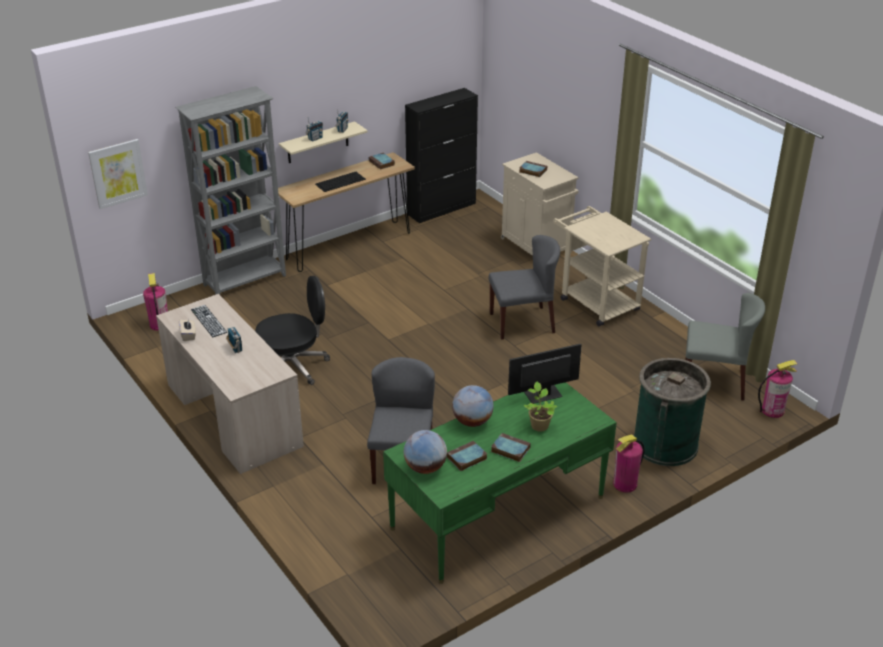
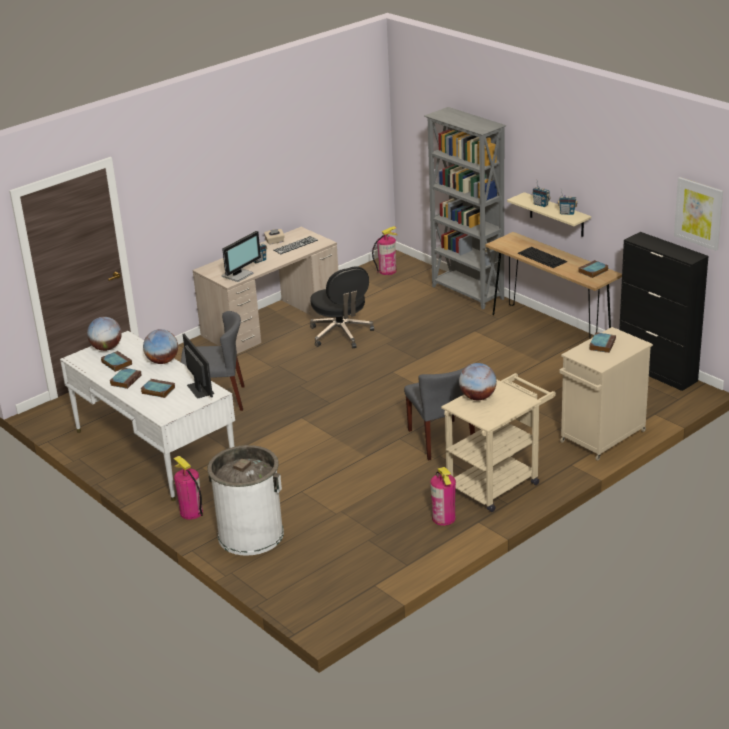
camera: 85 degrees right, 5 degrees down
(118, 173) = (412, 138): picture -> picture (699, 213)
(267, 364) = (238, 275): none -> monitor
(498, 513) = (154, 449): green desk -> white desk
(539, 425) = (157, 390): potted plant -> book
(597, 237) = (477, 397): none -> globe
(665, 444) = (250, 535): green trash can -> white trash can
(714, 381) = (362, 567): grey chair -> none
(772, 410) = (314, 607): fire extinguisher -> fire extinguisher (444, 518)

